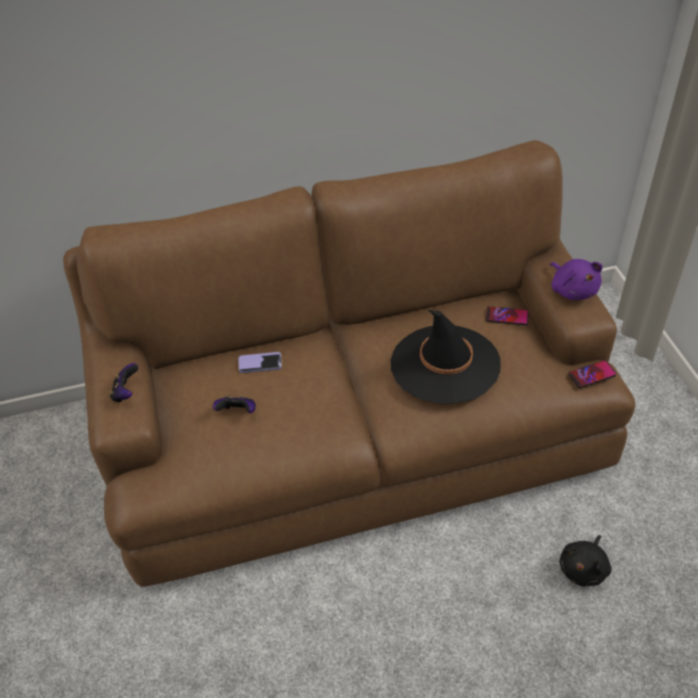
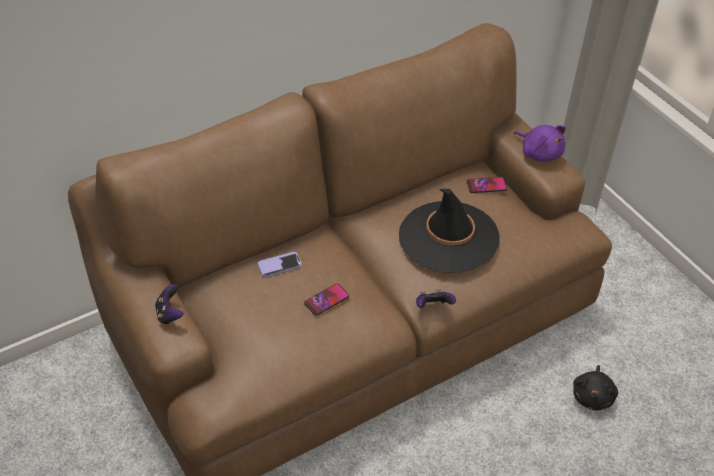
camera: 20 degrees left, 0 degrees up
(238, 412) = (277, 314): game controller -> game controller (433, 307)
(592, 375) = (573, 225): phone -> phone (326, 300)

